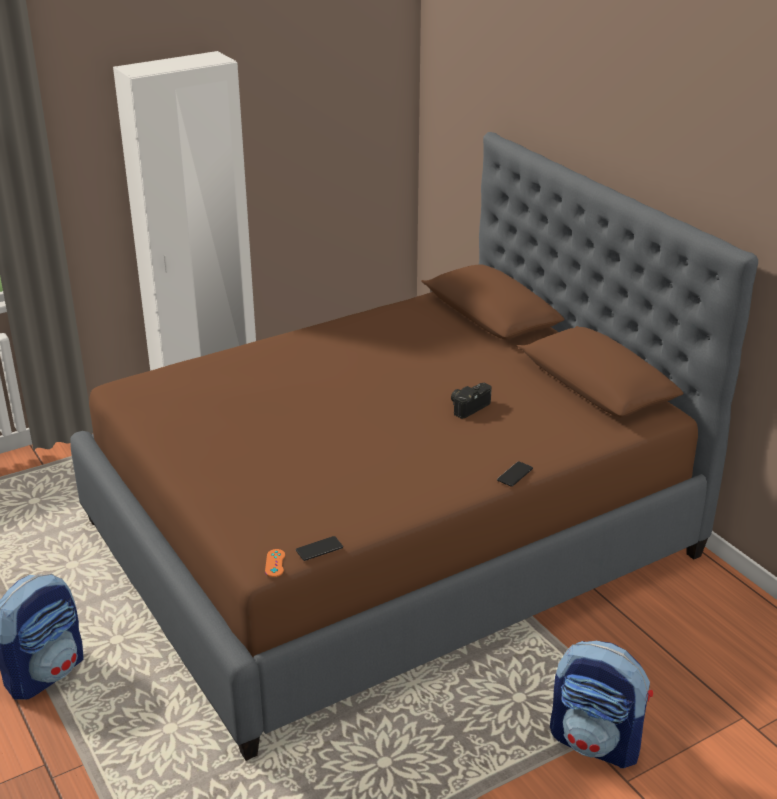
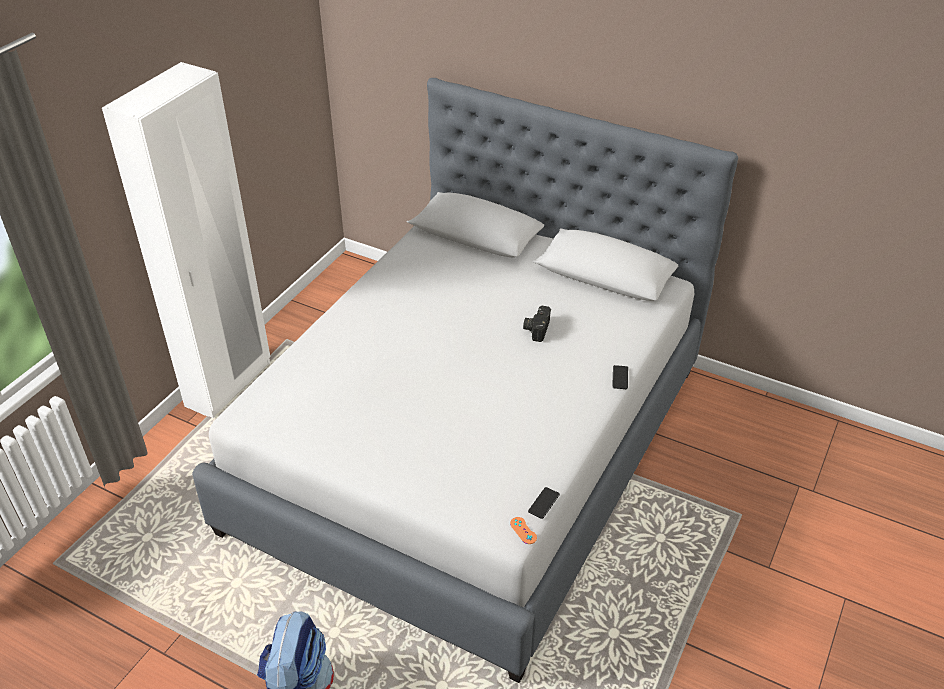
camera: 30 degrees left, 10 degrees up
(390, 538) = (473, 447): brown bed -> grey bed
(596, 742) = (731, 547): backpack -> none

